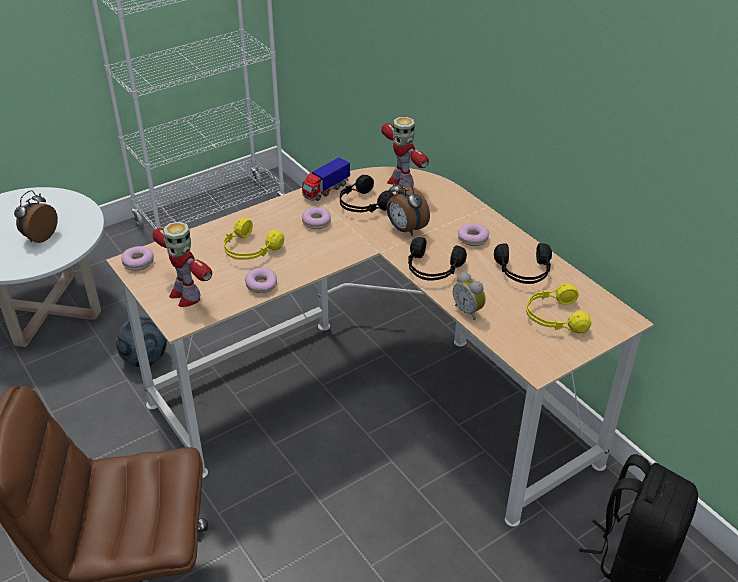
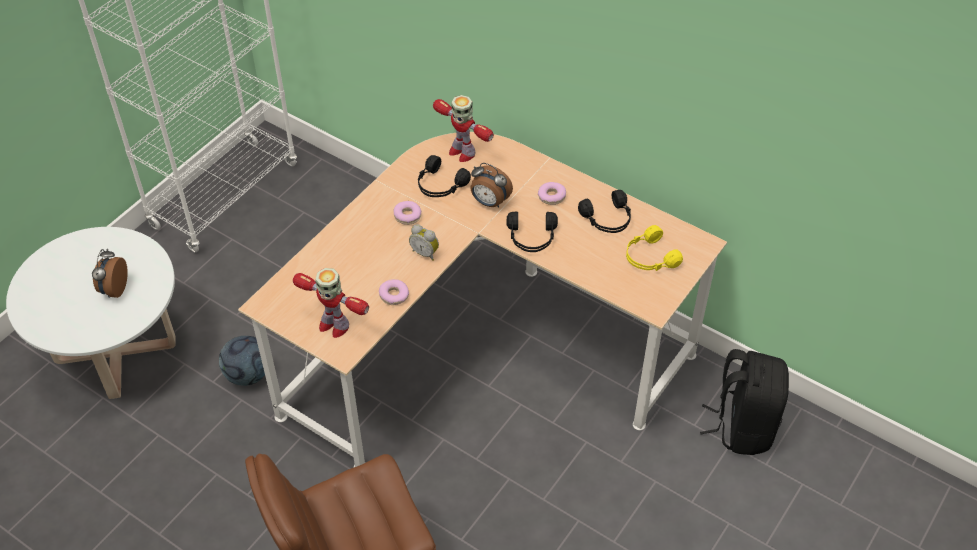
camera: 20 degrees left, 10 degrees up
(138, 262) = (270, 303): donut -> none
(249, 250) = (363, 262): yellow headphones -> none
(325, 190) = (398, 178): toy truck -> none
(469, 310) = (579, 271): alarm clock -> alarm clock (425, 253)

